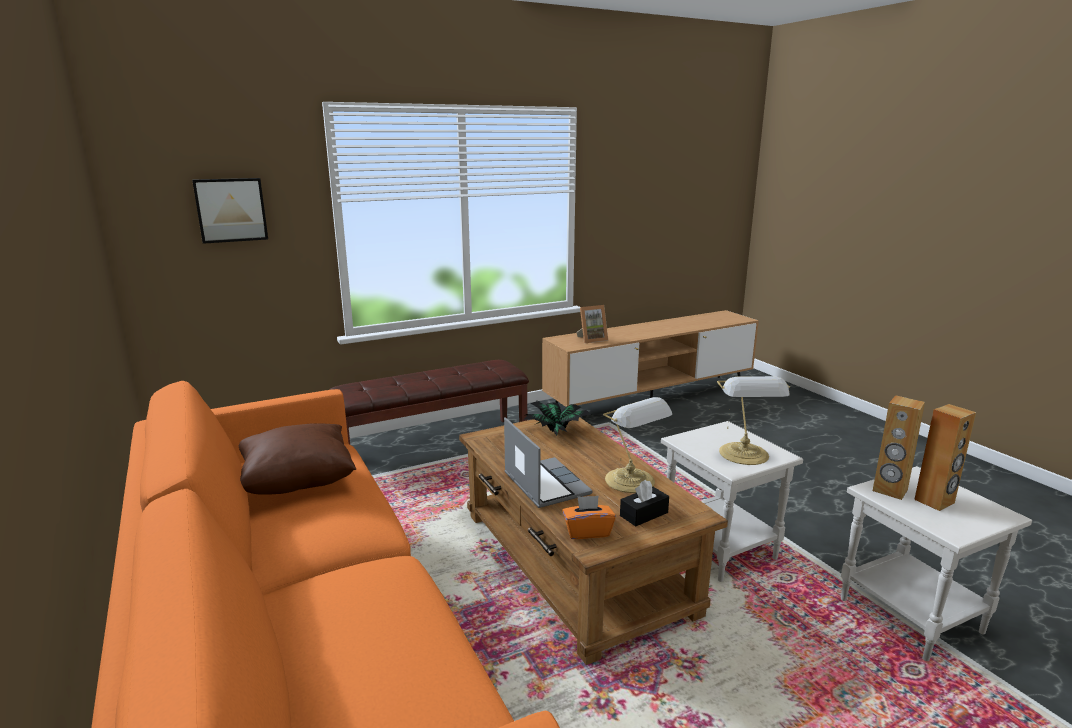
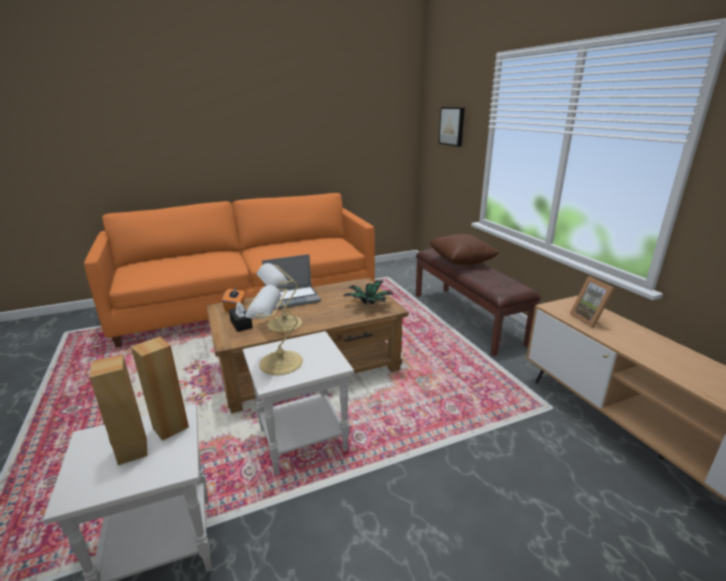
camera: 95 degrees right, 5 degrees up
(298, 483) = (309, 245): brown pillow -> brown pillow (461, 262)

